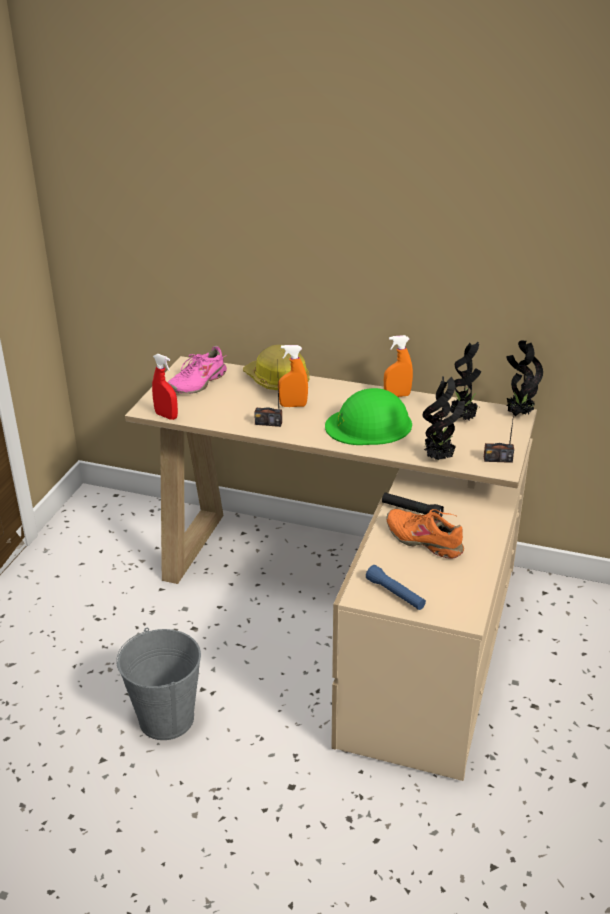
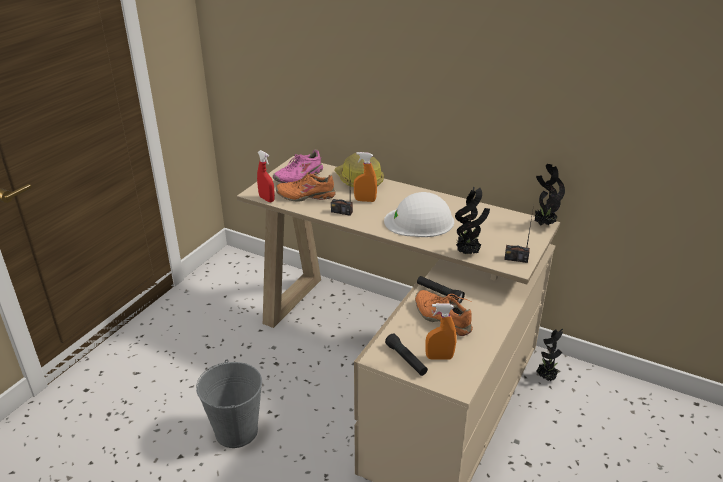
camera: 10 degrees right, 0 degrees up
(216, 407) = (306, 196): none -> orange shoe
(369, 425) = (419, 221): green hard hat -> white hard hat
(395, 594) = (406, 360): blue flashlight -> black flashlight
(397, 395) = (449, 200): orange spray bottle -> orange spray bottle (439, 357)
(463, 419) = (497, 223): potted plant -> potted plant (546, 378)

